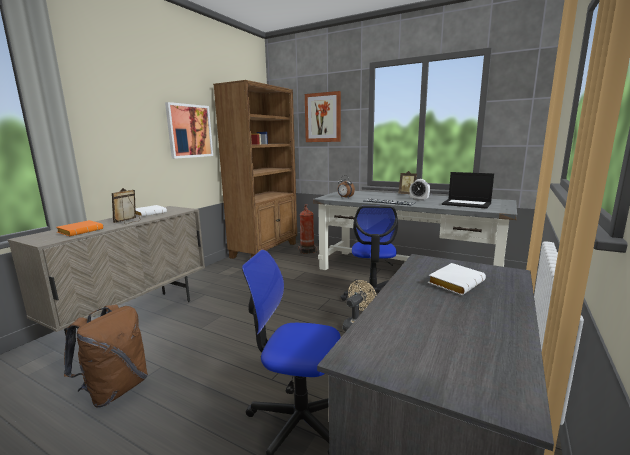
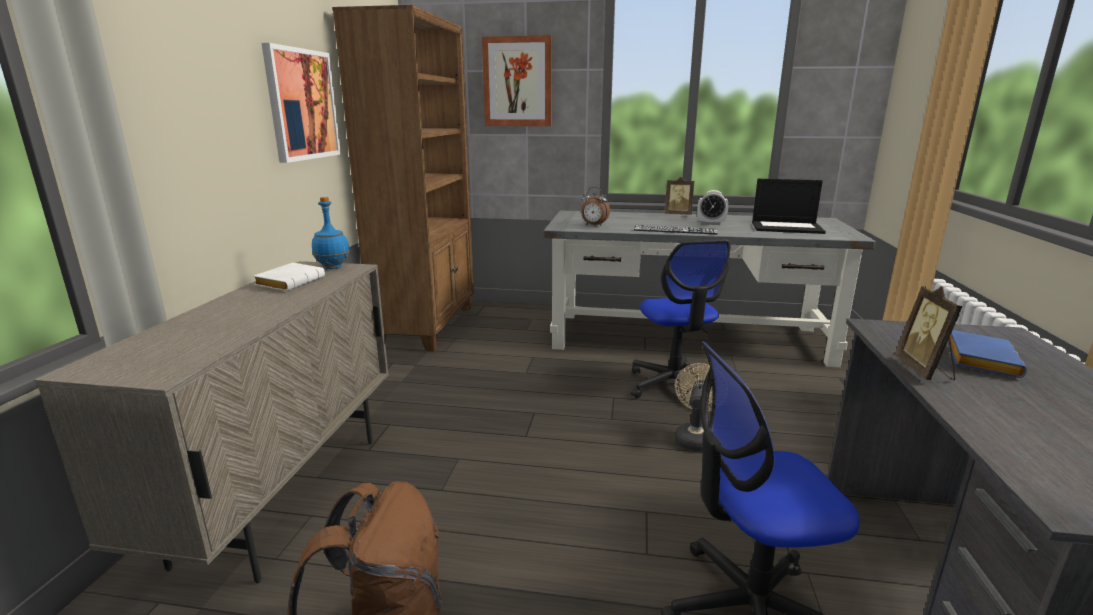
camera: 20 degrees left, 5 degrees up
(81, 231) = (205, 338): orange book -> none
(128, 222) = (278, 305): picture frame -> picture frame (924, 370)
(178, 209) = (333, 267): none -> blue bottle
(307, 251) = (503, 319): fire extinguisher -> none
(455, 282) = (978, 359): white book -> blue book

